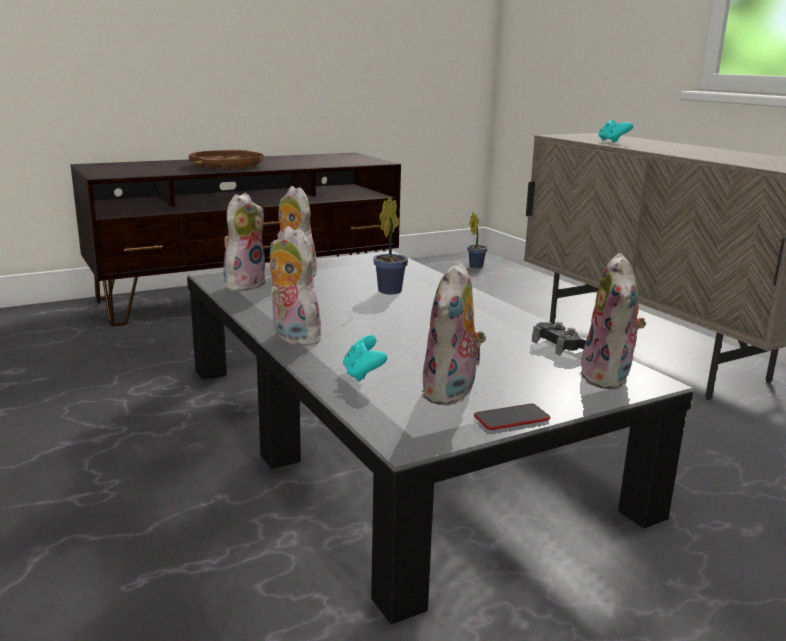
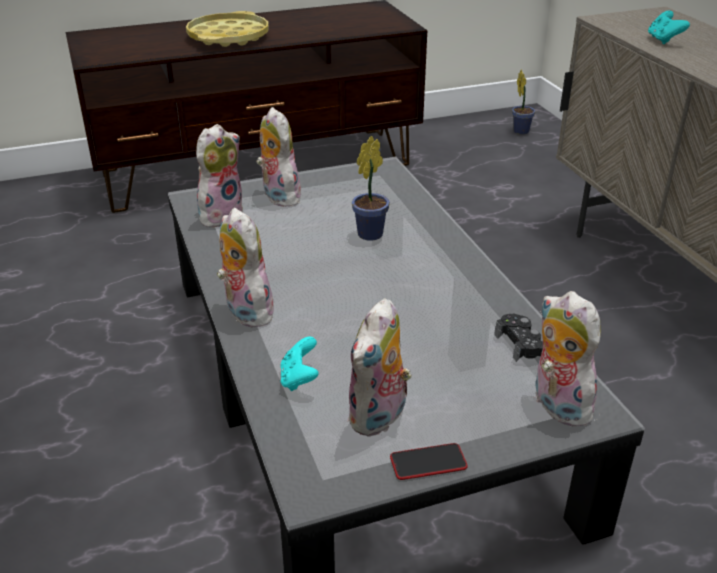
camera: 10 degrees right, 15 degrees up
(227, 166) = (228, 37): brown tray -> yellow tray
(609, 378) = (556, 405): plush toy -> plush toy turned 135 degrees clockwise

